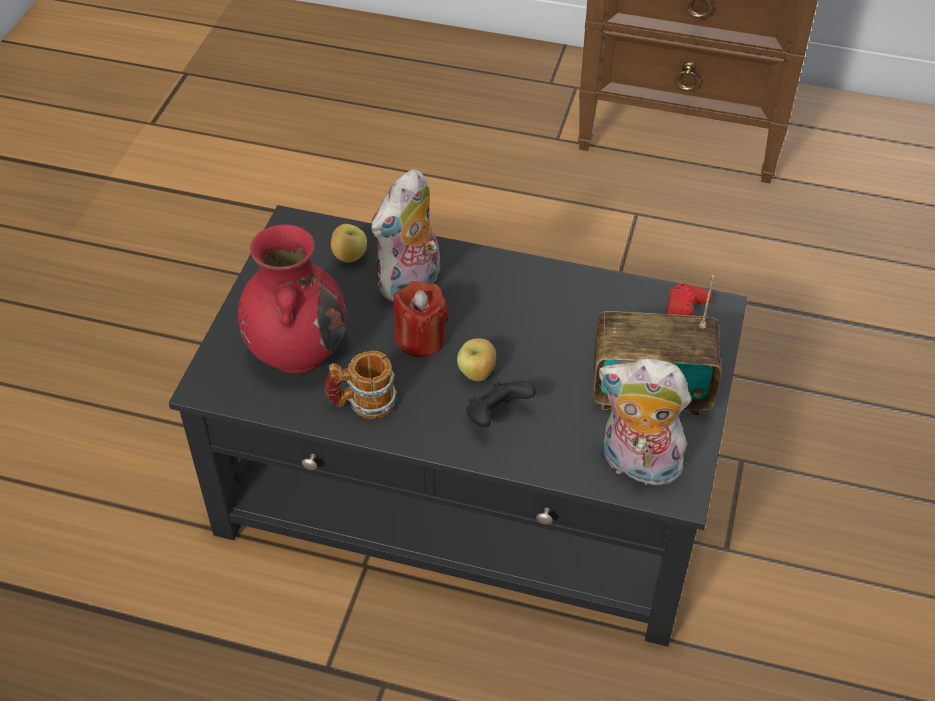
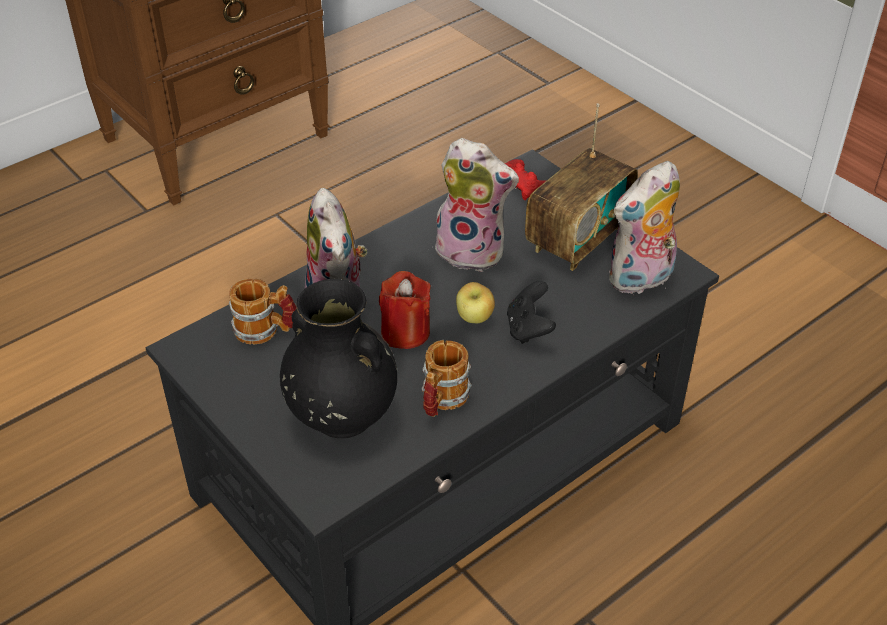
camera: 55 degrees left, 5 degrees down
(297, 350) = (341, 414): red vase -> black vase
(349, 257) = (265, 330): apple -> mug
(561, 329) = (473, 251): none -> plush toy

